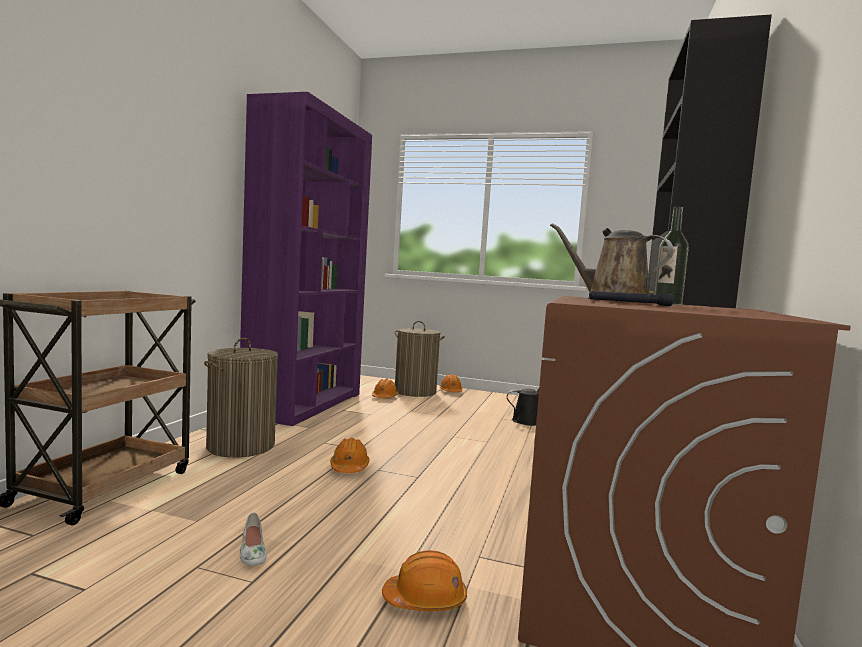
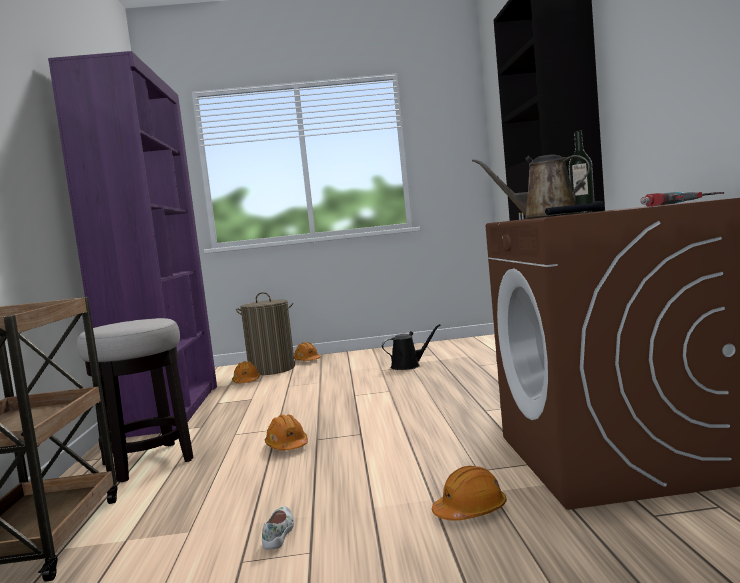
camera: 20 degrees left, 0 degrees up
(241, 446) = (148, 462): laundry basket -> stool
(252, 551) = (279, 533): white shoe -> white shoe turned 135 degrees counterclockwise
(749, 315) = (680, 203): none -> power drill

